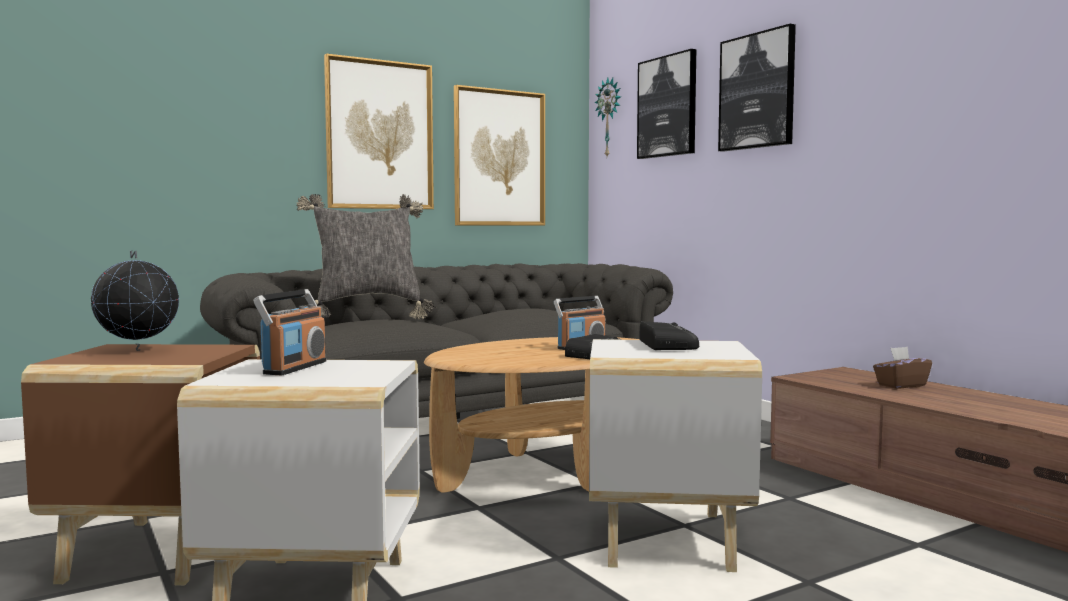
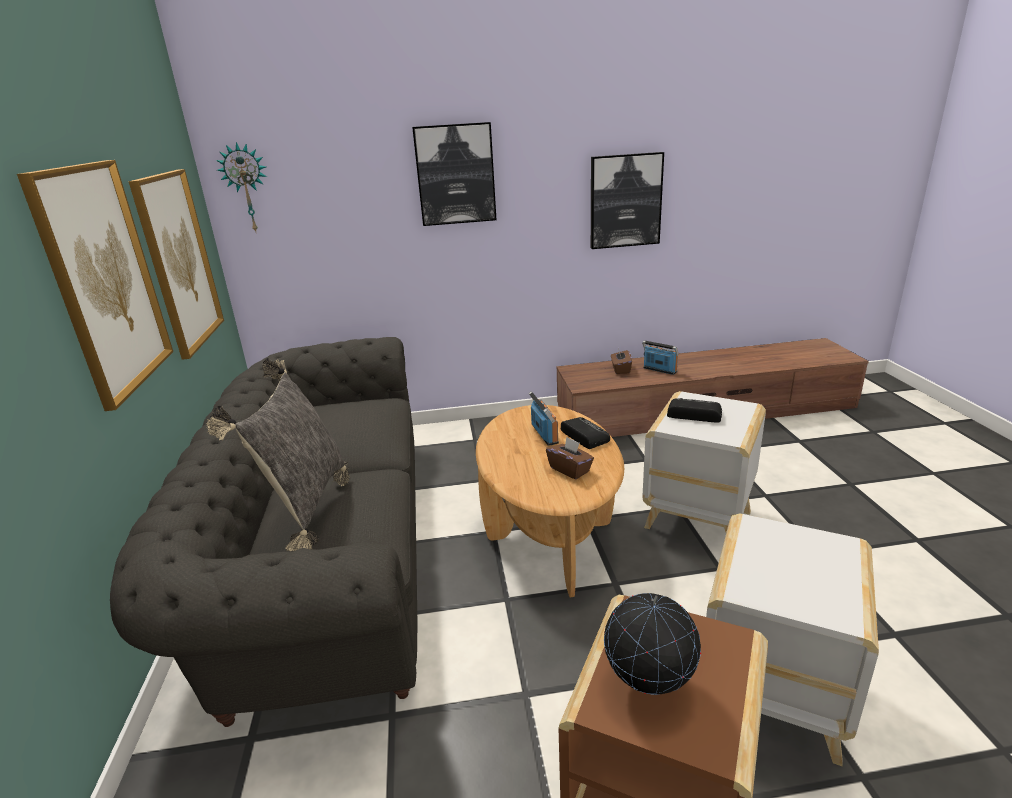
camera: 65 degrees left, 20 degrees up
(294, 368) = (779, 574): radio -> radio (659, 370)
(512, 356) = (570, 469): none -> brown tissue box
(667, 106) = (342, 181): picture -> picture (625, 201)

